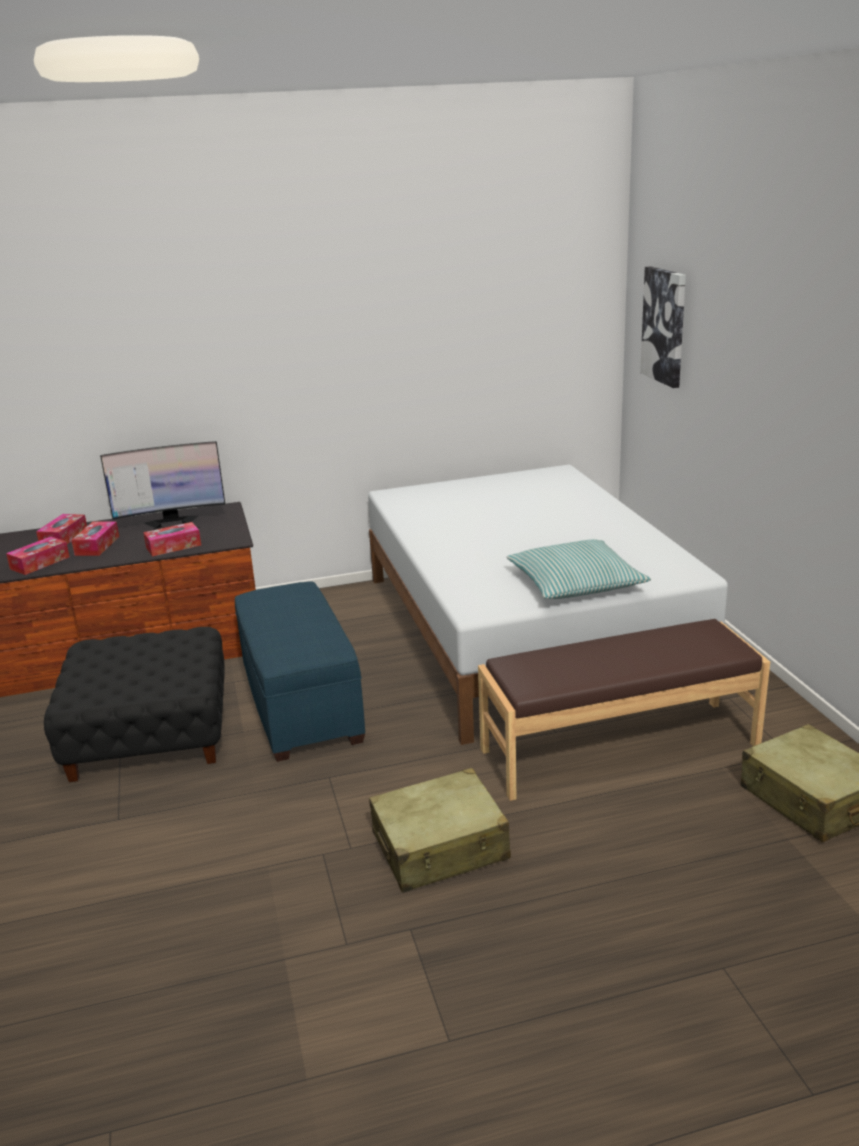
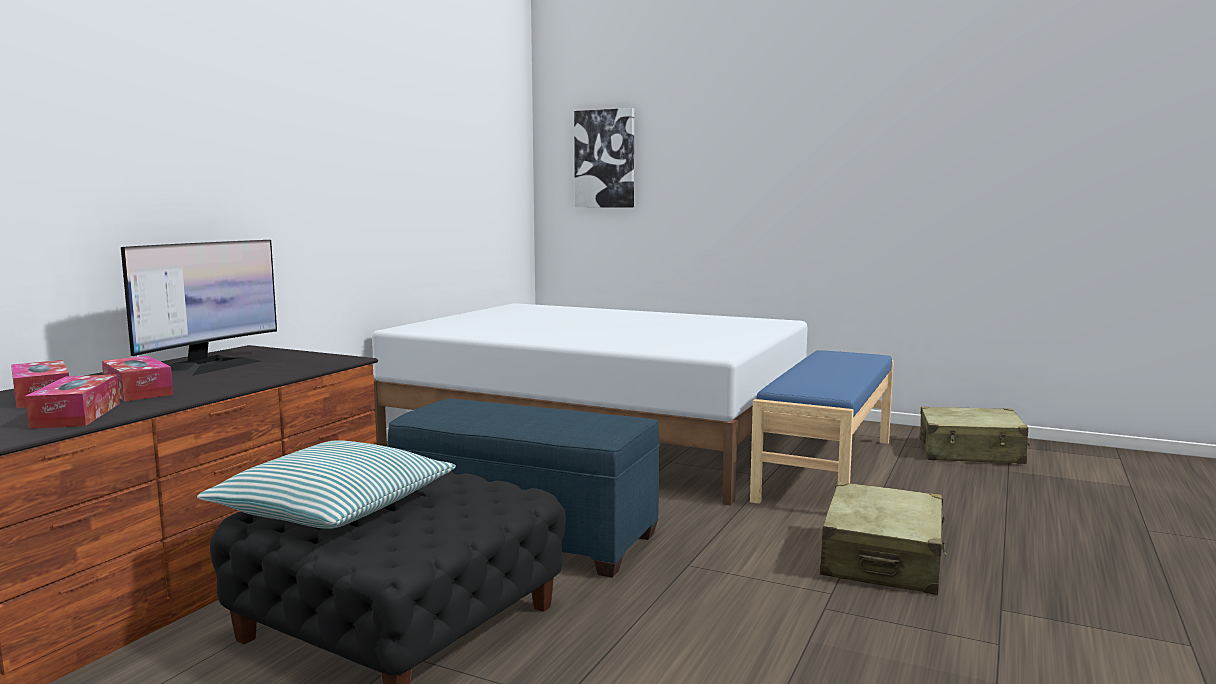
camera: 50 degrees left, 15 degrees down
(173, 546) = (273, 373): tissue box -> none
(575, 583) = (731, 334): pillow -> pillow (333, 508)
(618, 747) = (825, 469): brown bench -> blue bench

